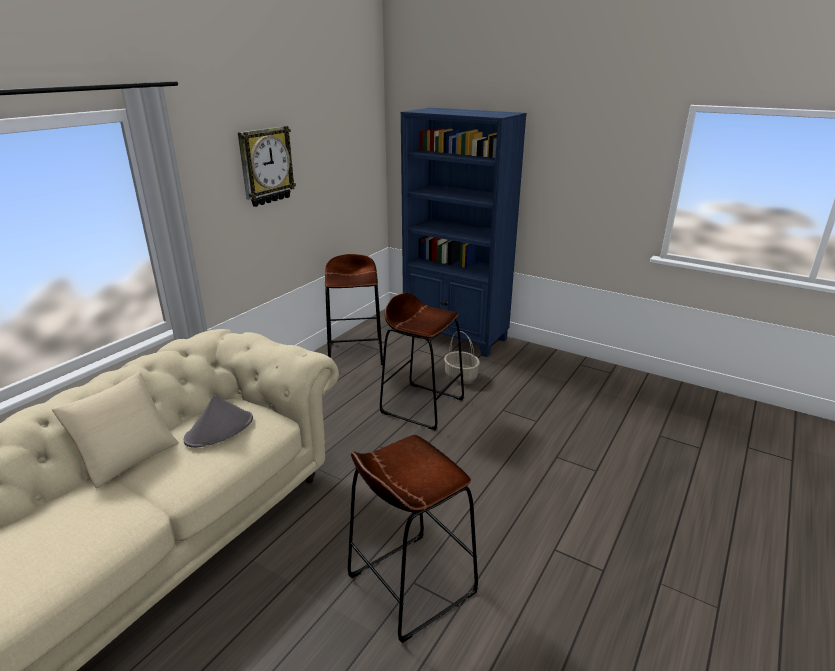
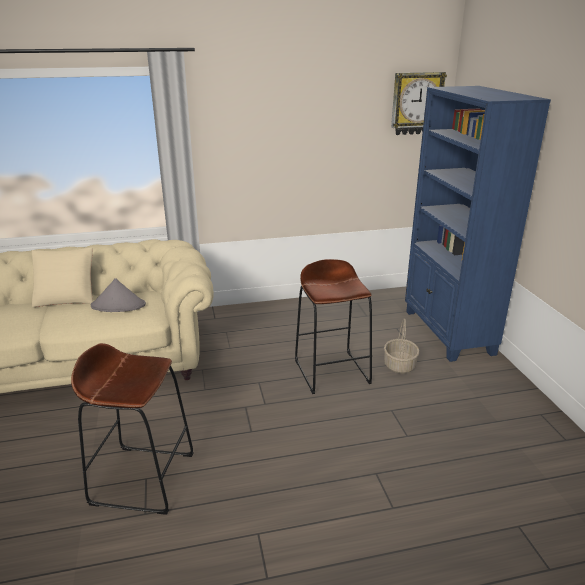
camera: 45 degrees right, 0 degrees up
(266, 166) = (284, 123): wall clock -> wall clock (416, 103)
(355, 353) = (343, 310): brown stool -> none

